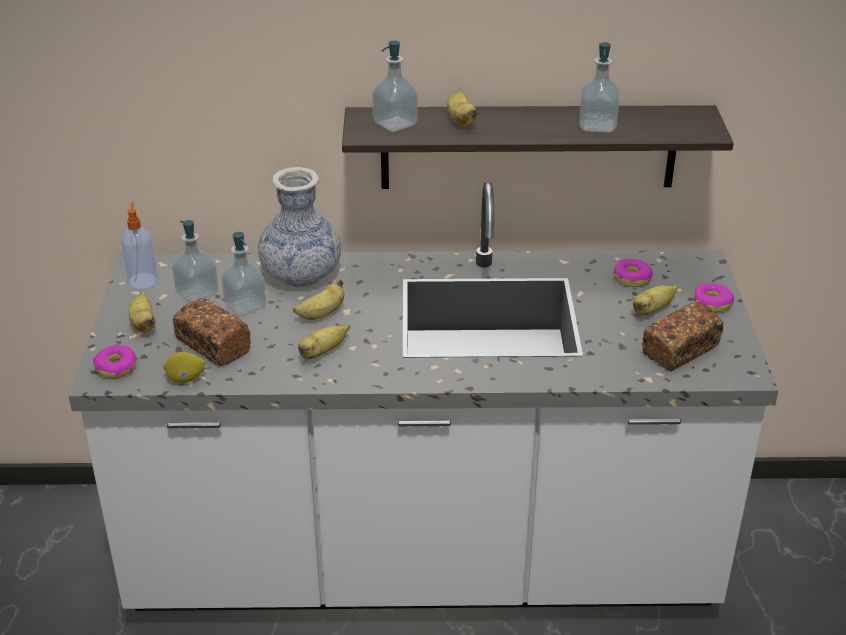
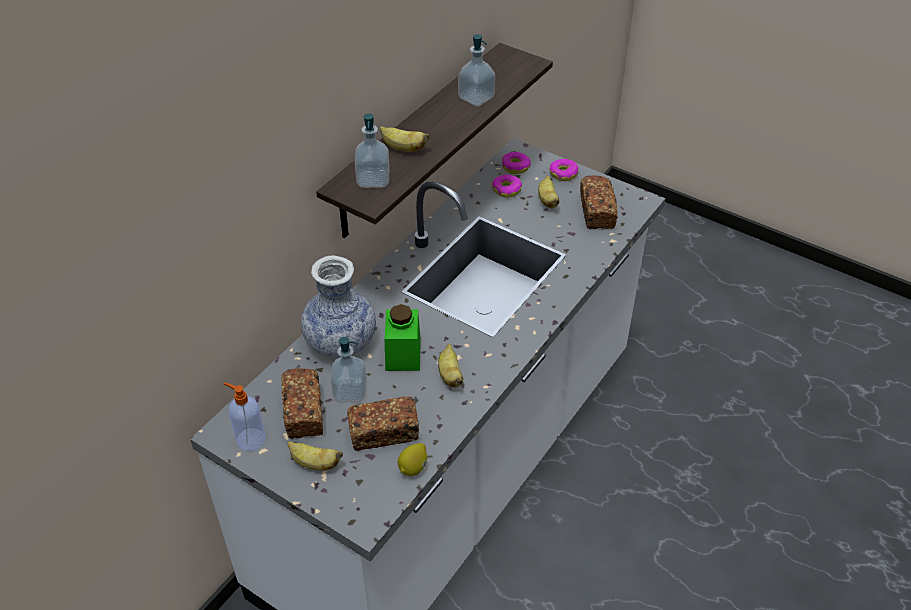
camera: 55 degrees left, 10 degrees up
(116, 367) = (359, 505): donut -> donut (515, 167)
(197, 293) = (304, 412): soap dispenser -> bread
(321, 314) = (403, 354): banana -> green jar

